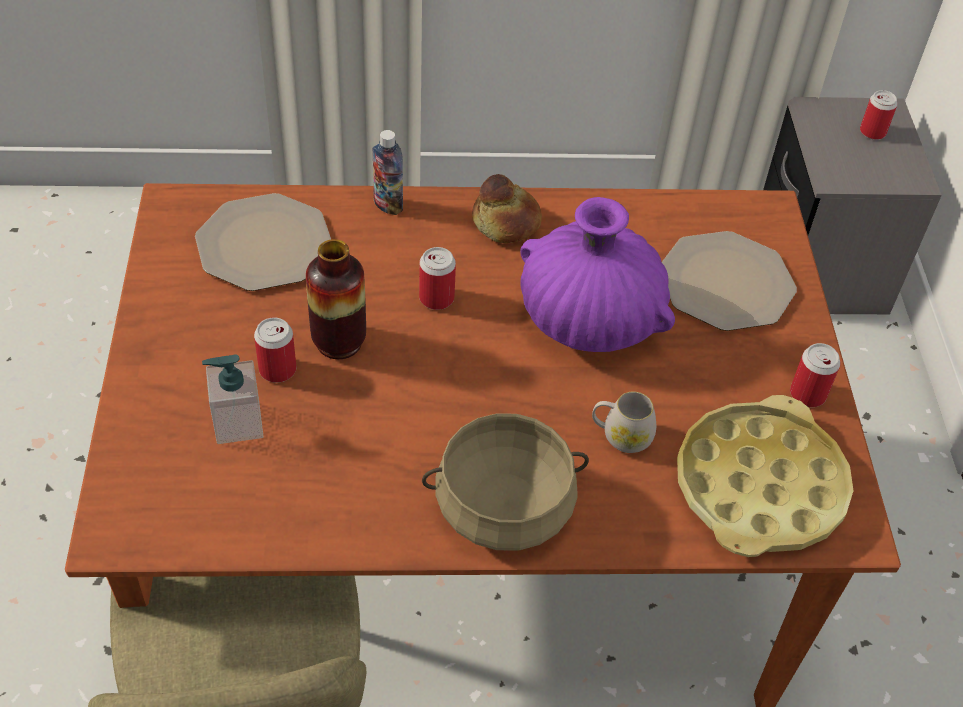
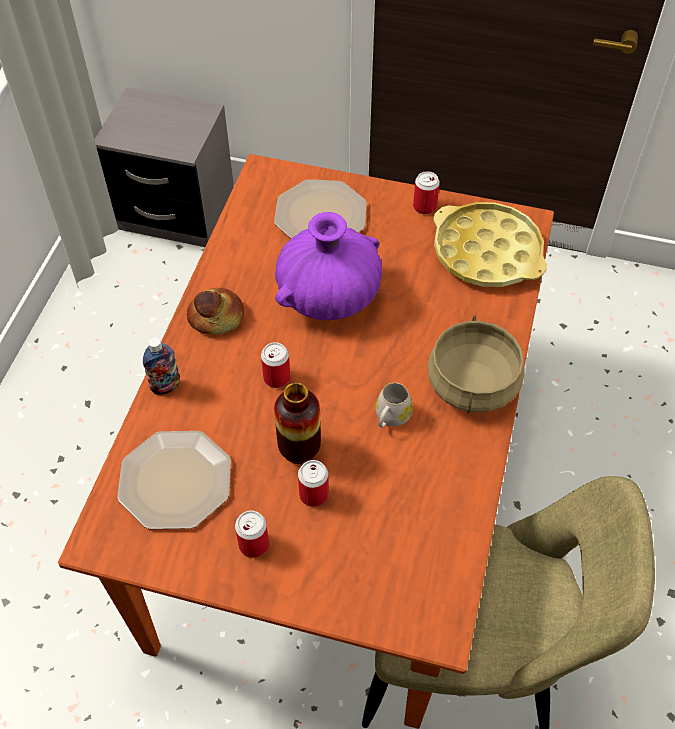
camera: 70 degrees left, 5 degrees up
(238, 423) = (358, 530): soap dispenser -> none
(621, 436) = (431, 307): white mug -> white mug (390, 418)
(872, 132) = (150, 114): can -> can (253, 544)

